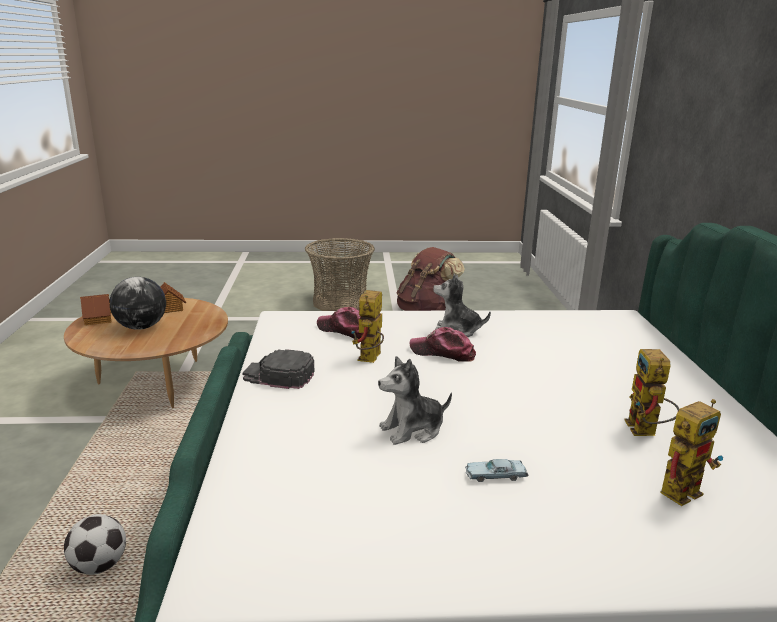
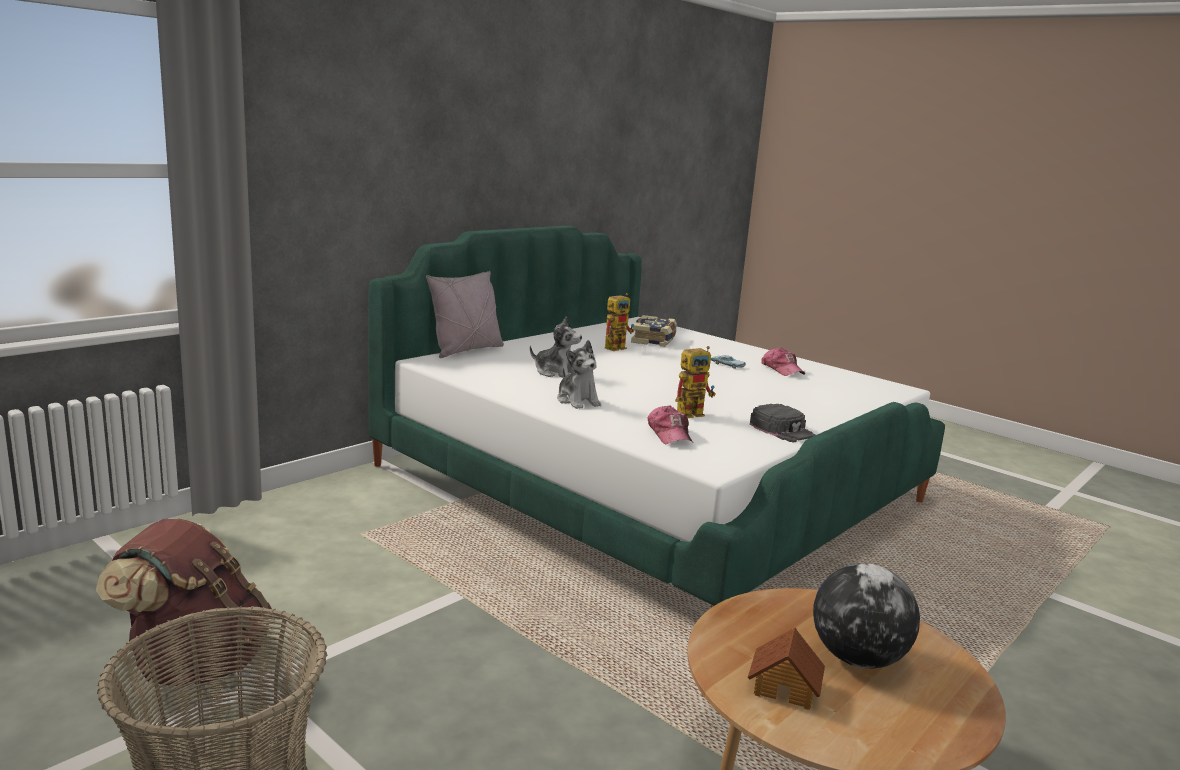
camera: 135 degrees left, 5 degrees down
(98, 319) = (934, 724): toy house -> none
(99, 566) = (944, 588): football -> none
(412, 430) = (737, 384): plush toy -> plush toy (556, 372)
(443, 352) = (628, 397): cap -> cap (782, 369)
(660, 341) = (466, 350): none -> purple pillow
(683, 488) = (654, 340): toy robot -> book

